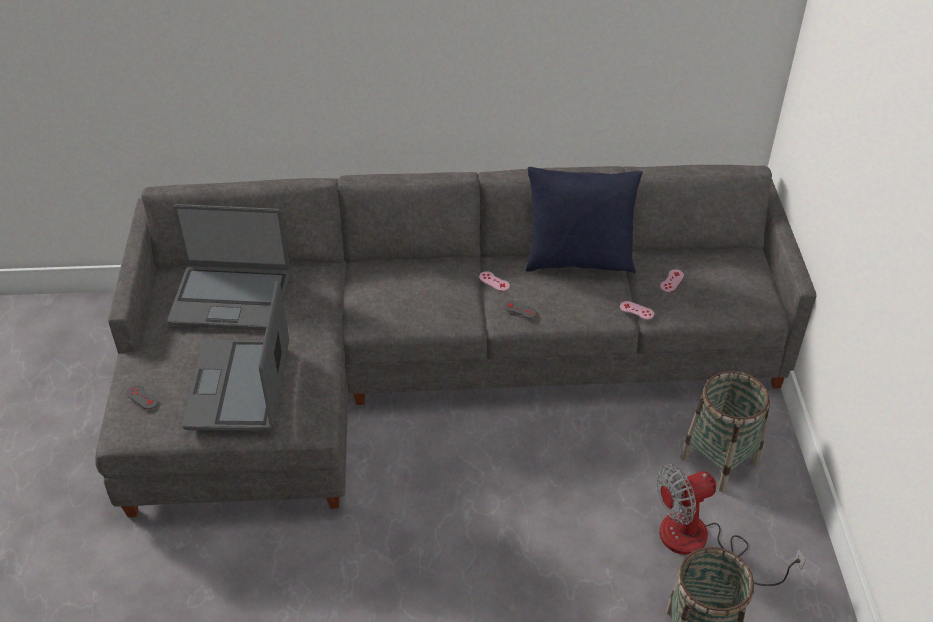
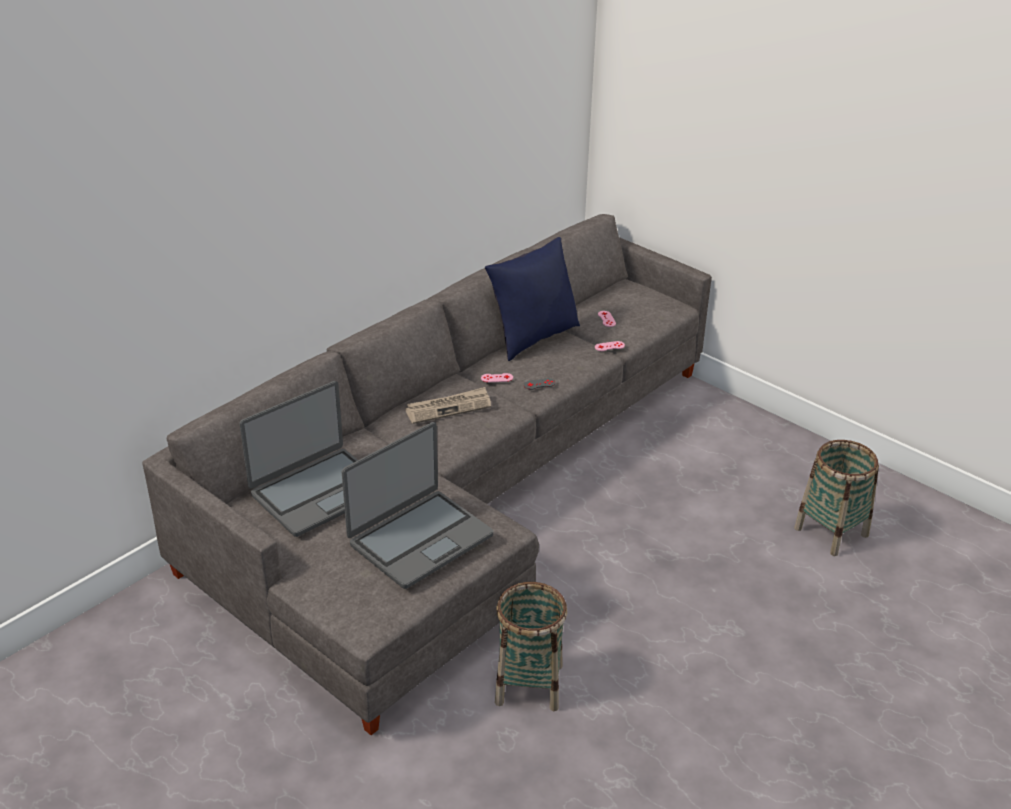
camera: 45 degrees left, 10 degrees down
(142, 397) = (350, 594): grey game controller -> none
(240, 386) = (419, 539): laptop -> laptop turned 90 degrees counterclockwise
(417, 285) = (449, 408): none -> newspaper
(700, 542) = (763, 482): fan -> none
(719, 460) = (713, 433): basket -> basket (529, 684)

